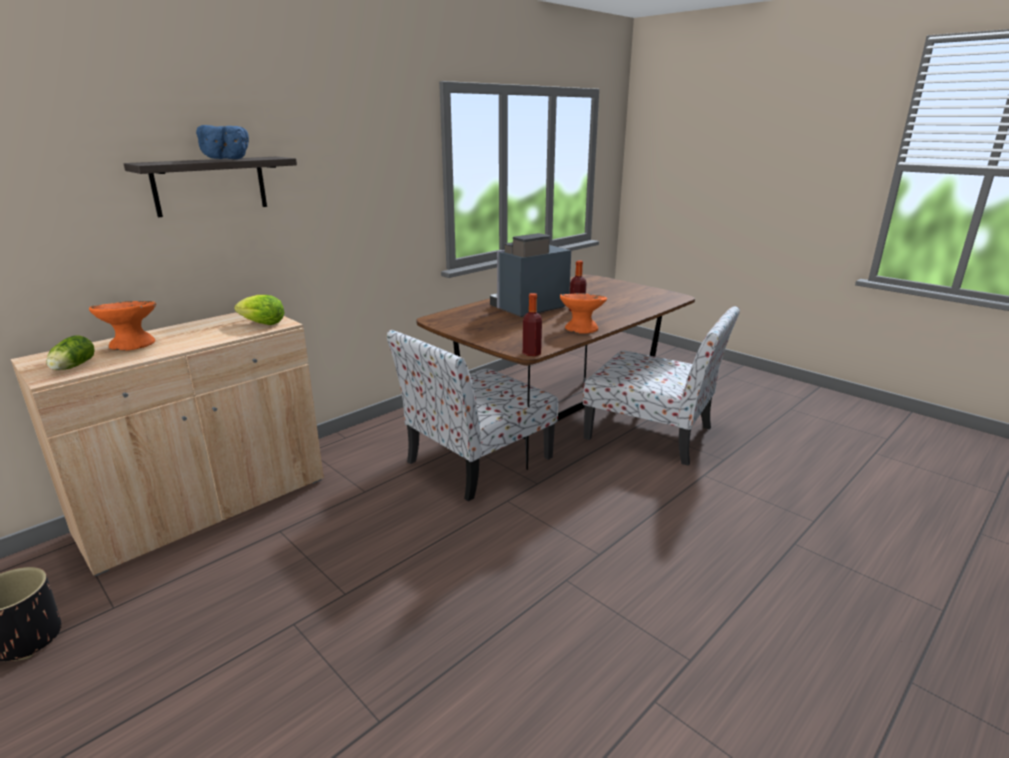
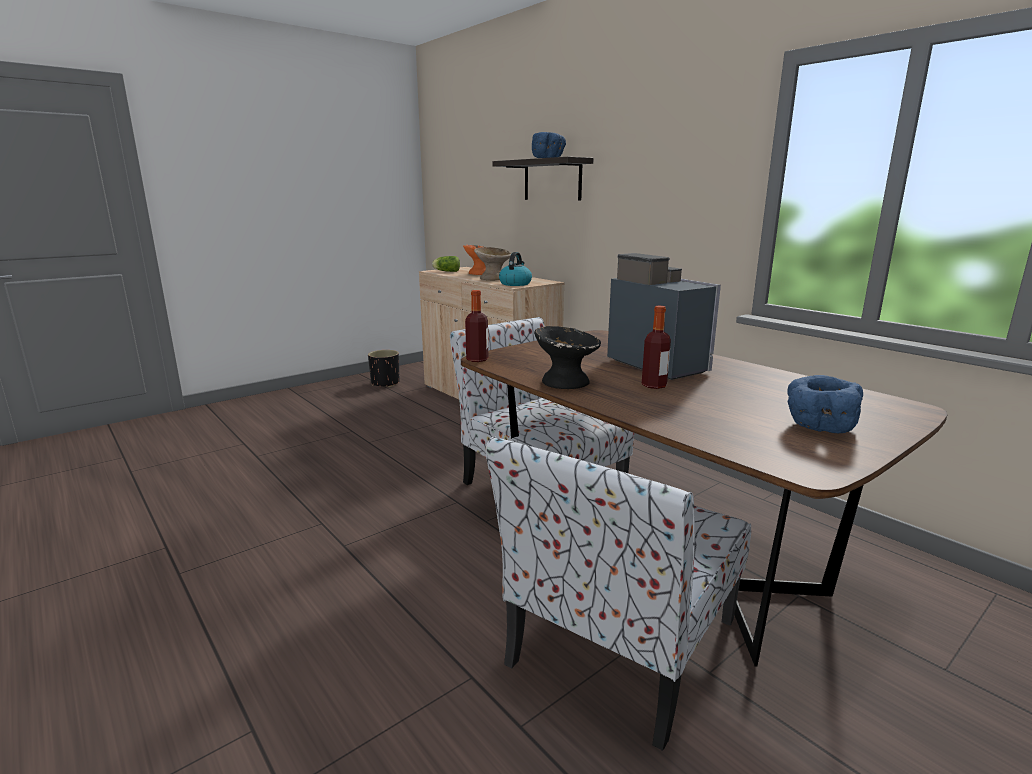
camera: 95 degrees right, 5 degrees down
(202, 335) = (493, 278): none -> beige bowl
(263, 324) = (515, 284): lettuce -> kettle
(581, 328) = (565, 382): orange bowl -> black bowl
(626, 291) = (819, 428): none -> blue bowl

